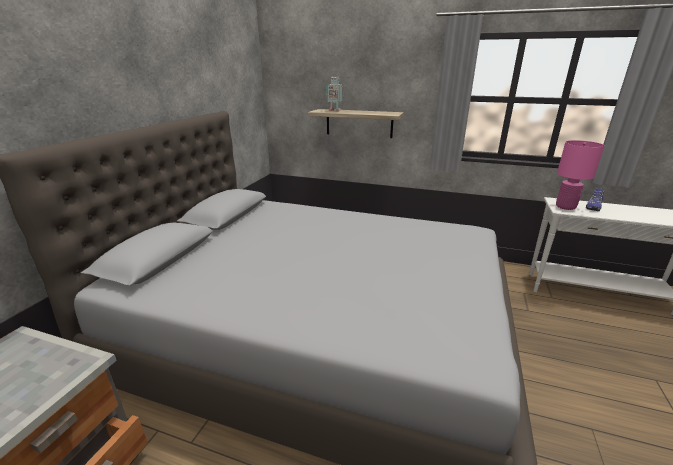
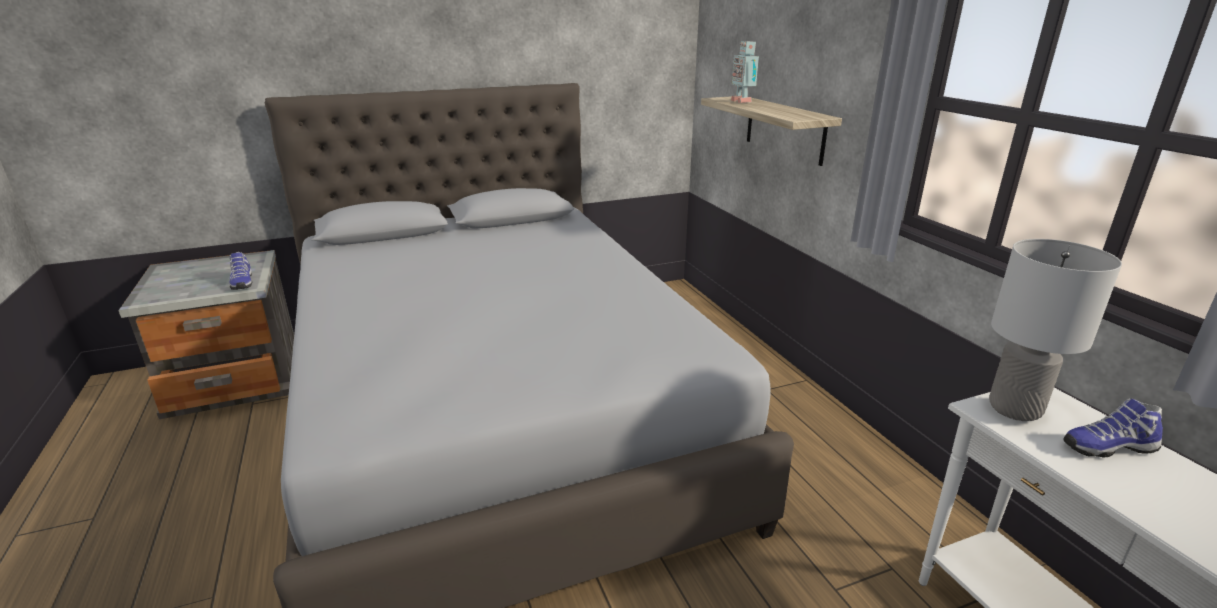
camera: 50 degrees right, 0 degrees up
(67, 364) = (242, 282): none -> shoe
(565, 208) = (1014, 412): pink table lamp -> grey table lamp

